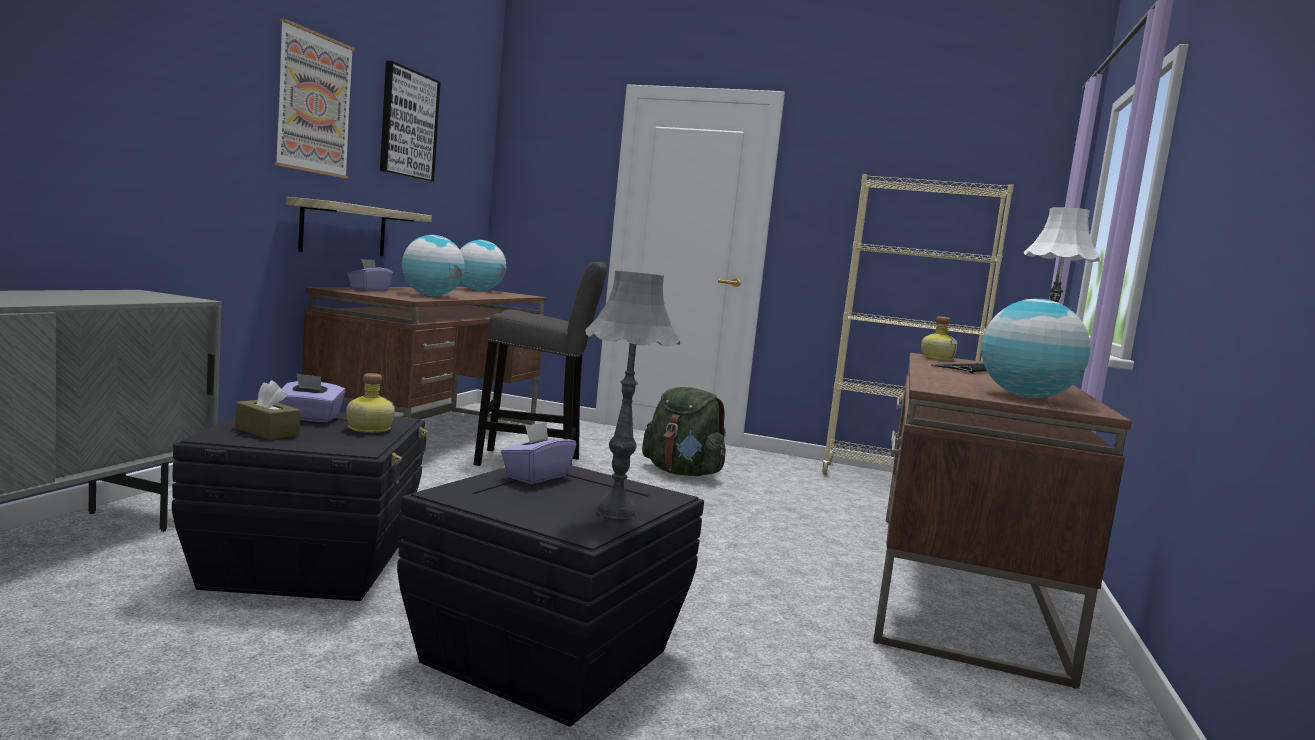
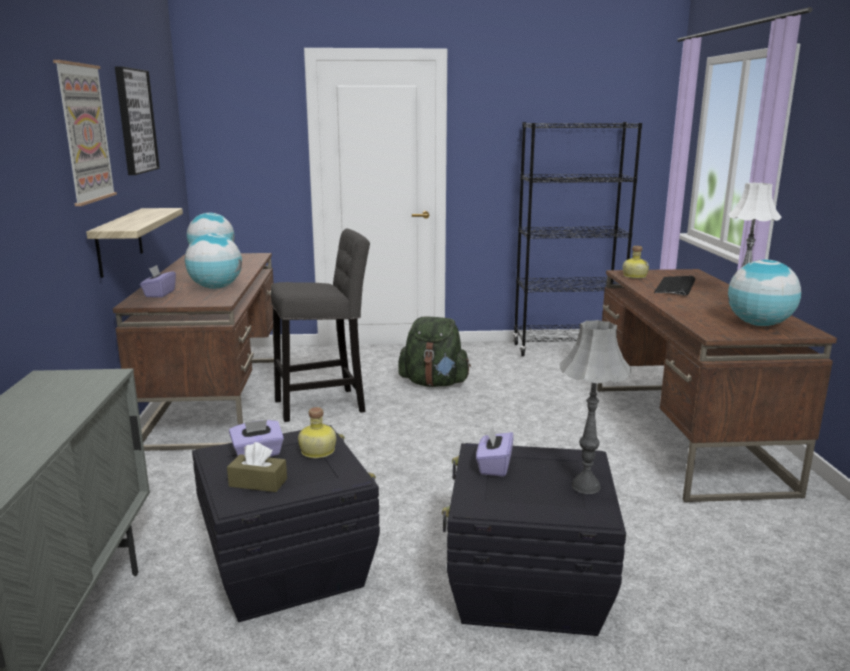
camera: 20 degrees left, 10 degrees up
(891, 480) = (566, 349): beige bookcase -> black bookcase

